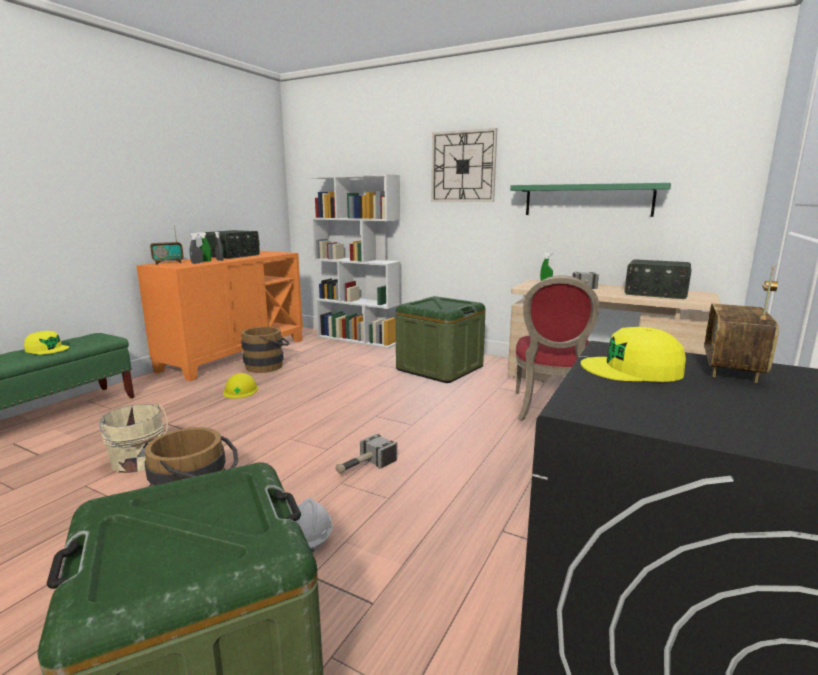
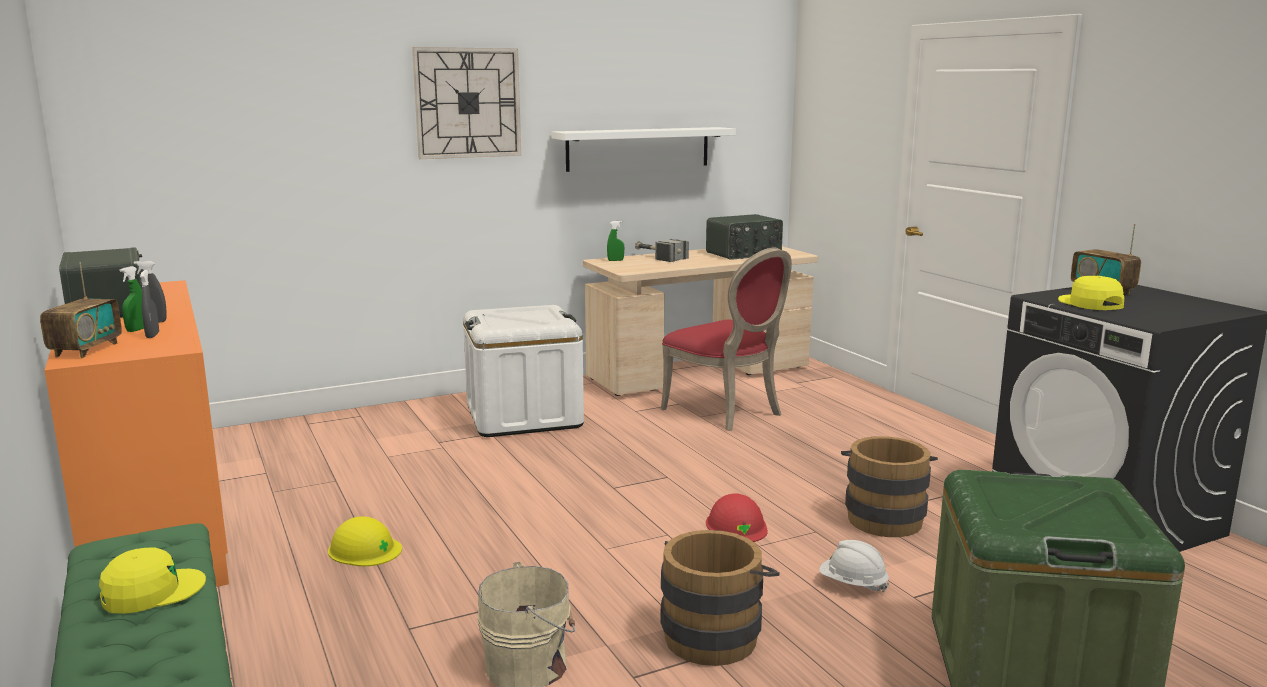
camera: 55 degrees left, 0 degrees up
(268, 366) = (287, 509): brown bucket -> brown bucket (883, 517)
(359, 339) = (301, 424): white bookcase -> none
(364, 466) = (736, 526): hammer -> red hard hat
(439, 368) = (524, 416): green storage box -> white storage box
(587, 200) = (638, 148): green shelf -> white shelf
(632, 369) = (1090, 303): yellow cap -> yellow cap turned 120 degrees clockwise

